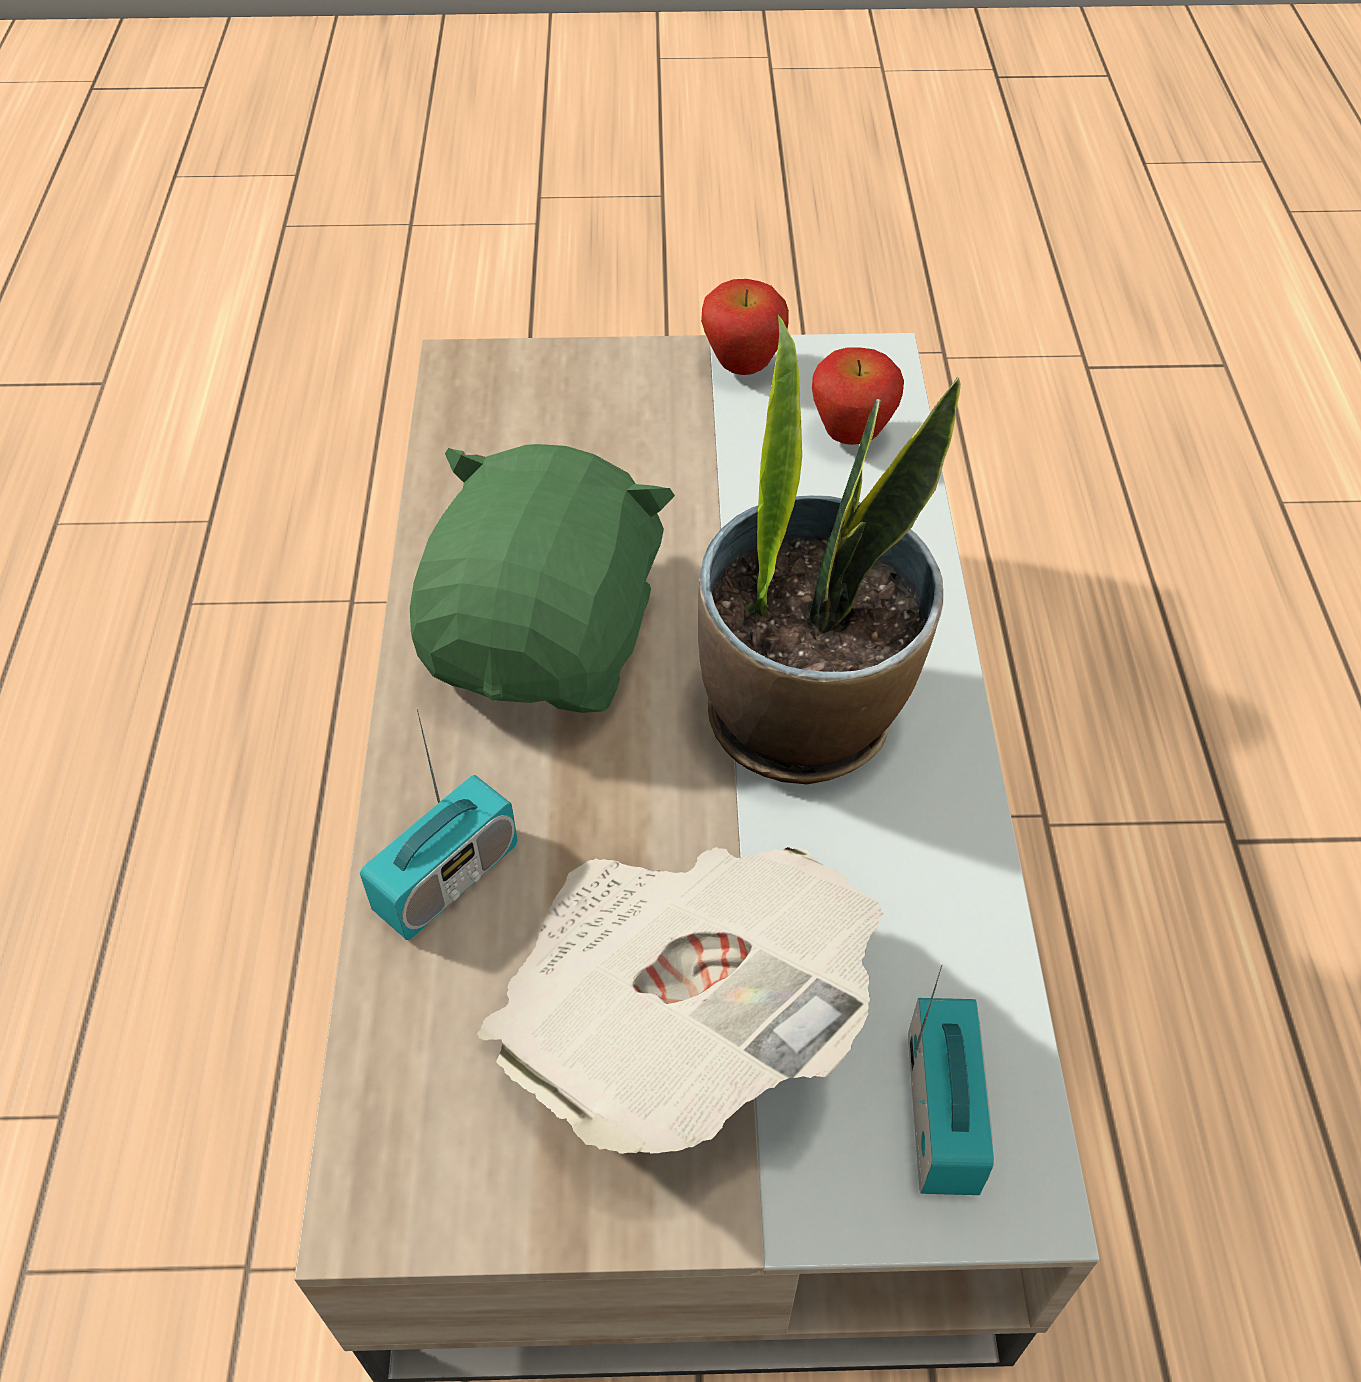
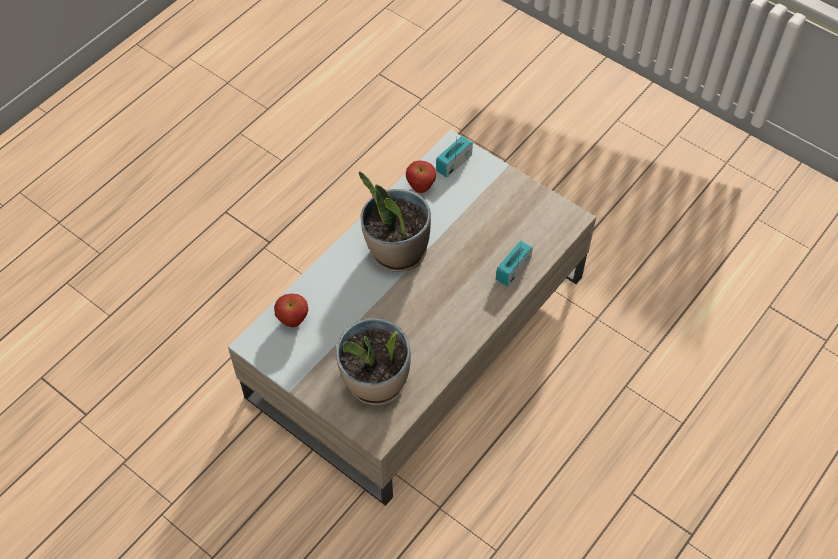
camera: 140 degrees left, 5 degrees up
(447, 879) = (513, 270): radio -> radio turned 45 degrees counterclockwise
(549, 642) = (439, 314): green plush toy -> none
(557, 438) = (376, 382): none -> potted plant
(671, 1016) = (489, 211): newspaper -> none
(742, 367) = (294, 370): apple -> apple (420, 188)

